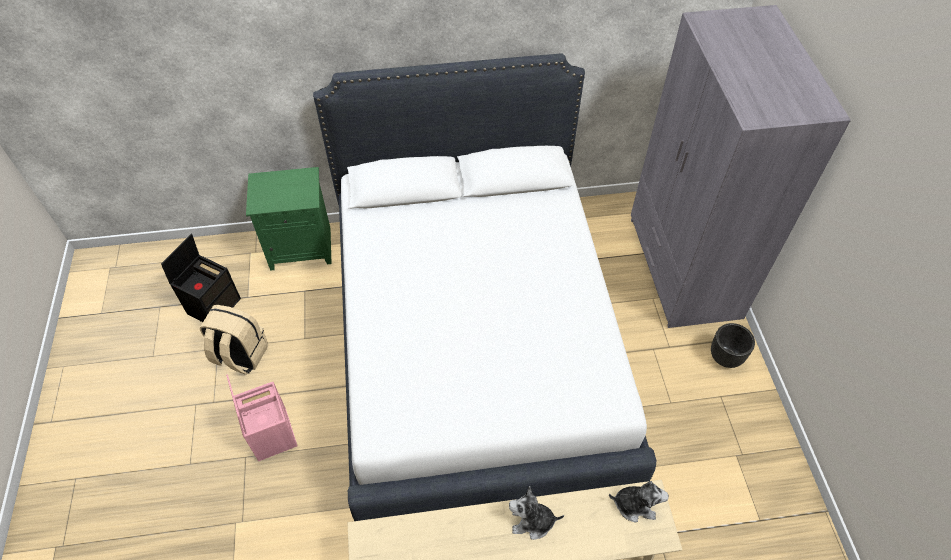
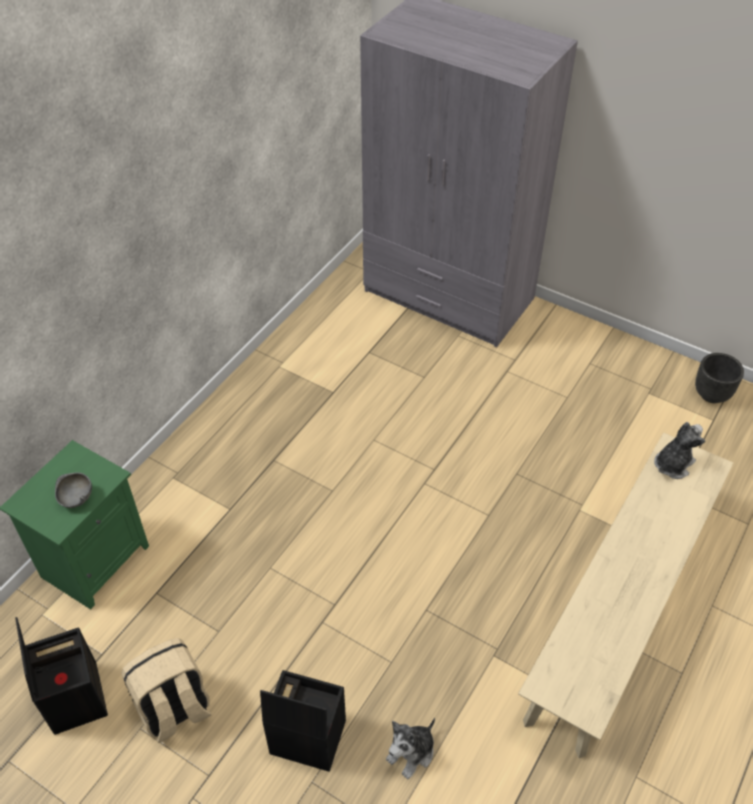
camera: 50 degrees left, 5 degrees down
(271, 433) = (306, 738): pink storage box -> black storage box
(281, 198) = (76, 499): none -> grey bowl
(475, 343) = (376, 488): white bed -> none
(532, 522) = (633, 544): plush toy -> plush toy (412, 753)
(725, 357) = (558, 334): black planter -> black planter (711, 394)

